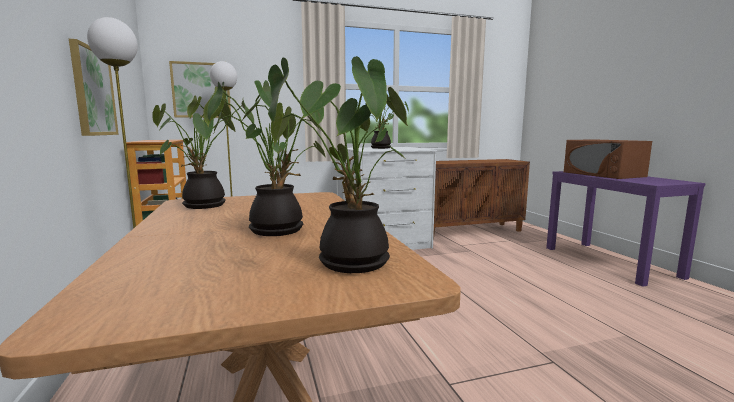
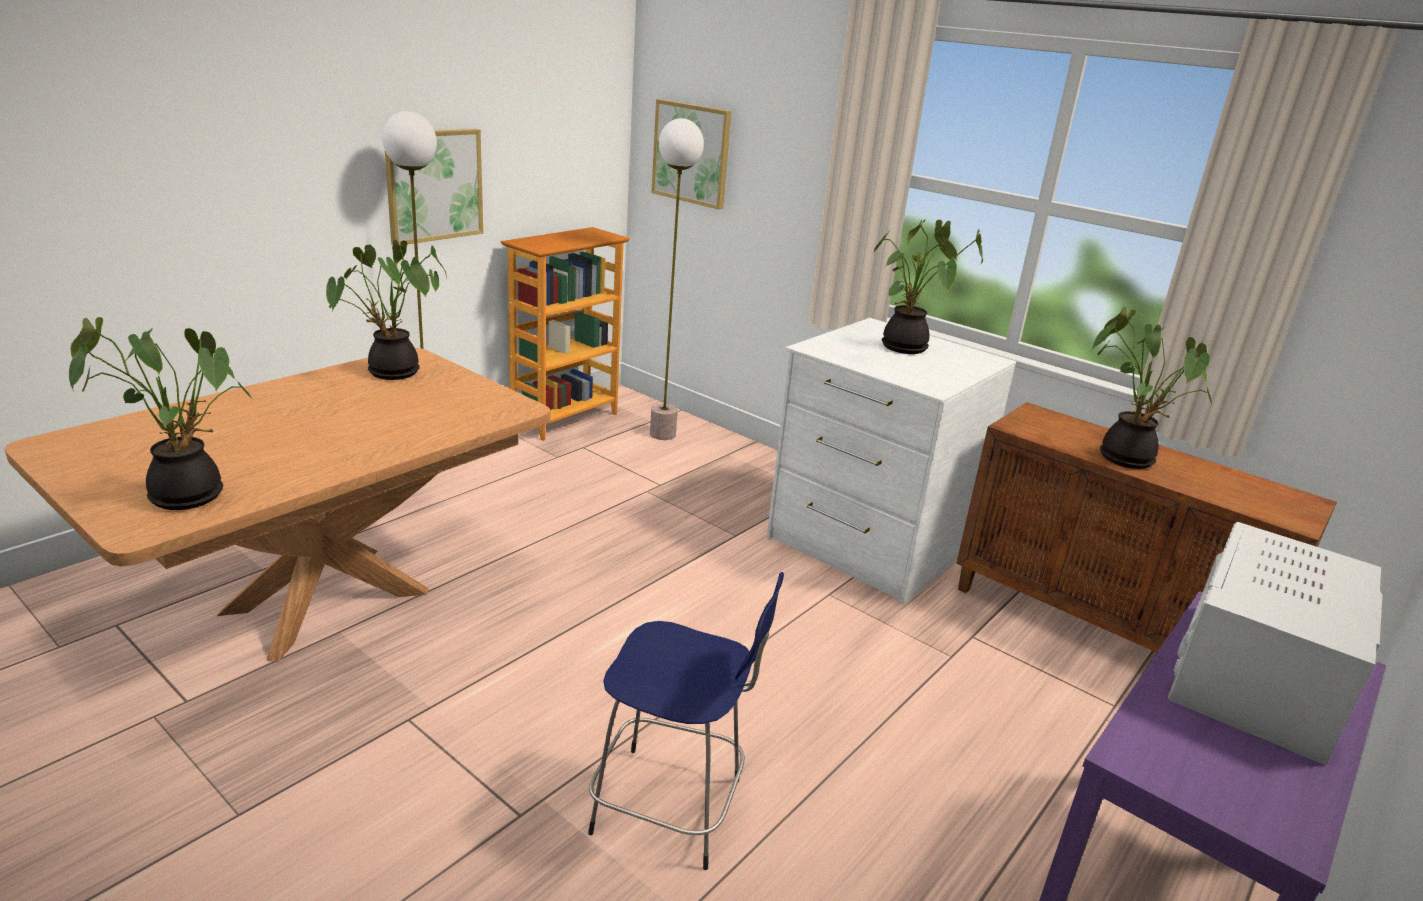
camera: 55 degrees right, 15 degrees up
(276, 229) = (298, 435): potted plant -> potted plant (1127, 457)
(552, 320) = (673, 808): none -> blue stool
(603, 174) = (1257, 678): brown microwave -> white microwave

